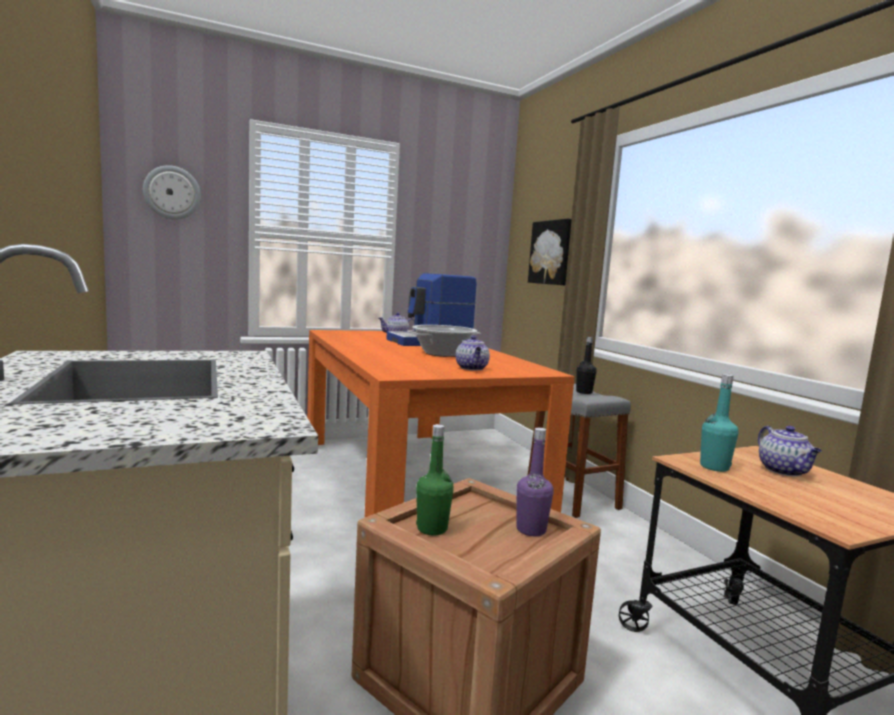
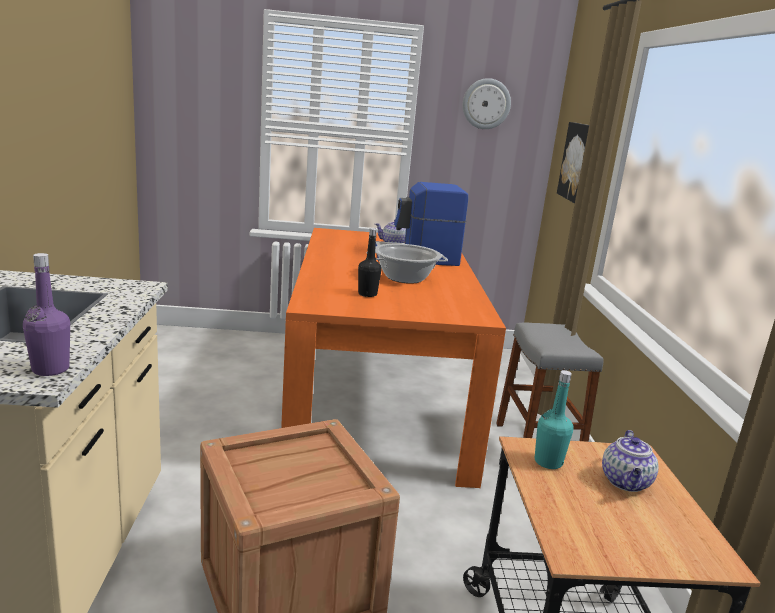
camera: 20 degrees right, 10 degrees up
(172, 192) = (191, 87): wall clock -> wall clock (486, 104)
(432, 529) = (255, 462): green bottle -> none
(472, 368) = (404, 304): teapot -> none
(531, 530) = (338, 482): purple bottle -> purple bottle (50, 369)
(584, 392) = (558, 338): black bottle -> black bottle (367, 294)

